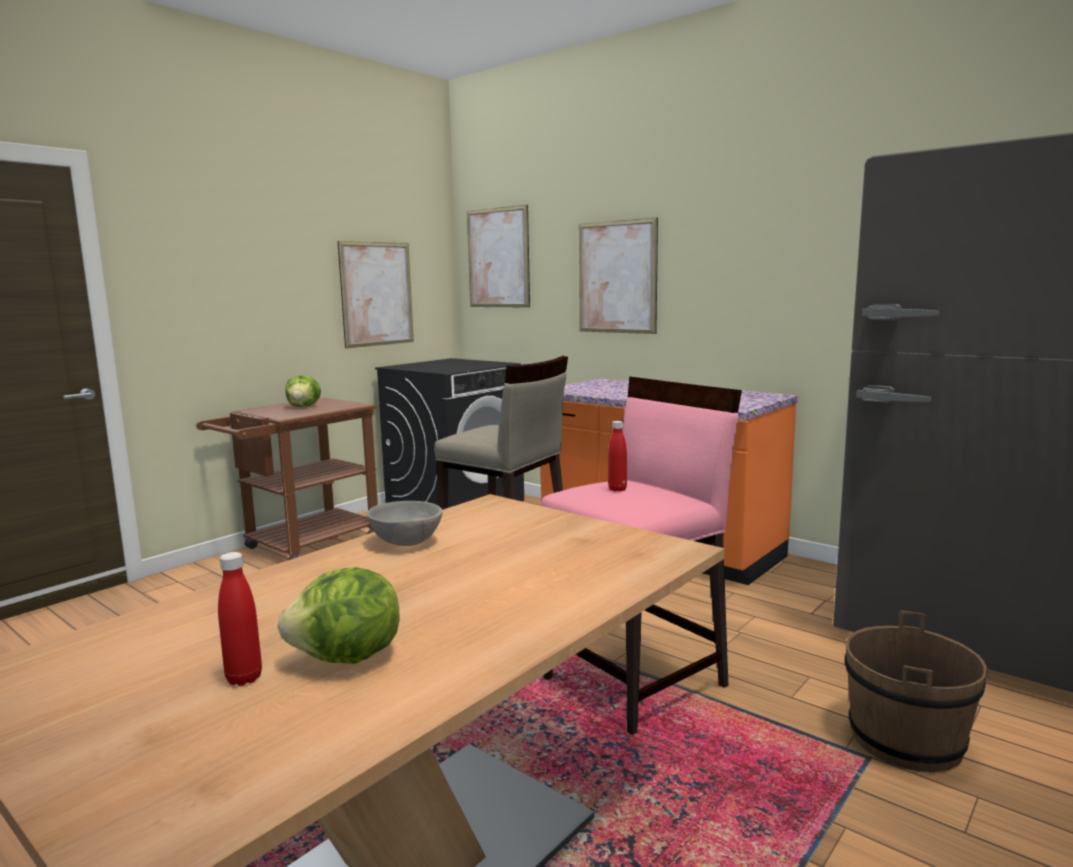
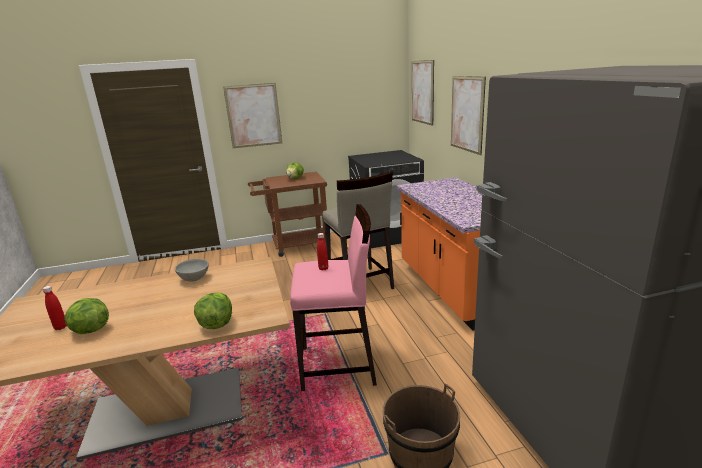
camera: 35 degrees right, 10 degrees up
(377, 294) = (351, 115): picture -> picture (253, 115)
(612, 578) = (216, 324): none -> lettuce

